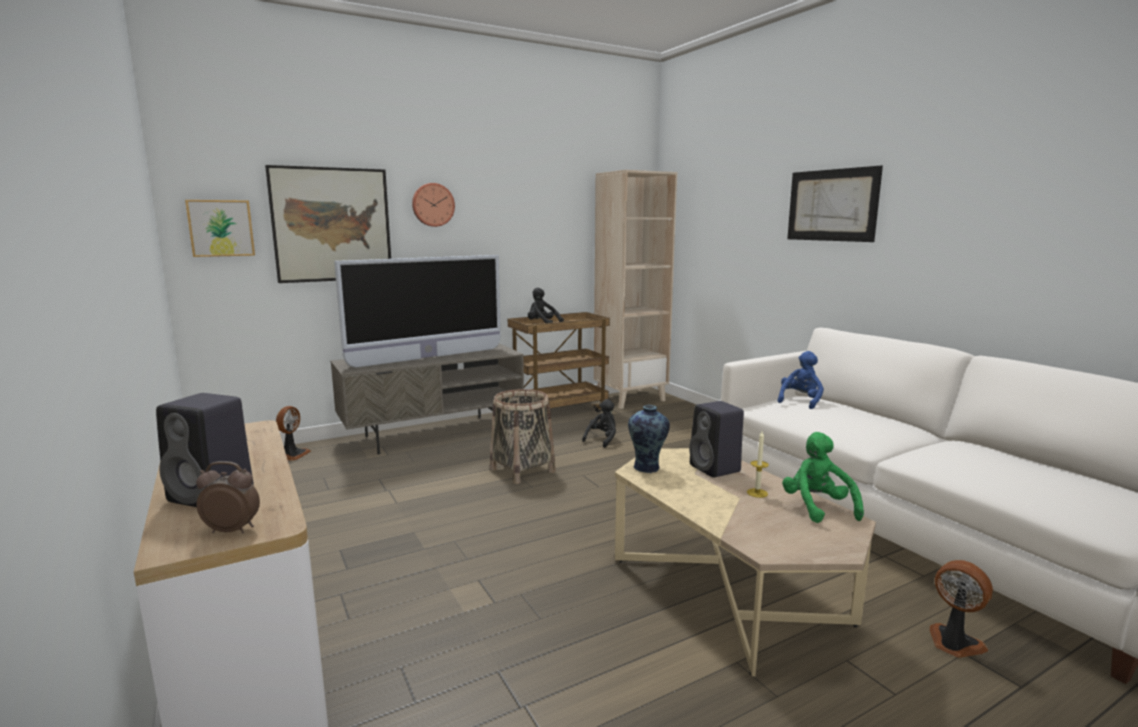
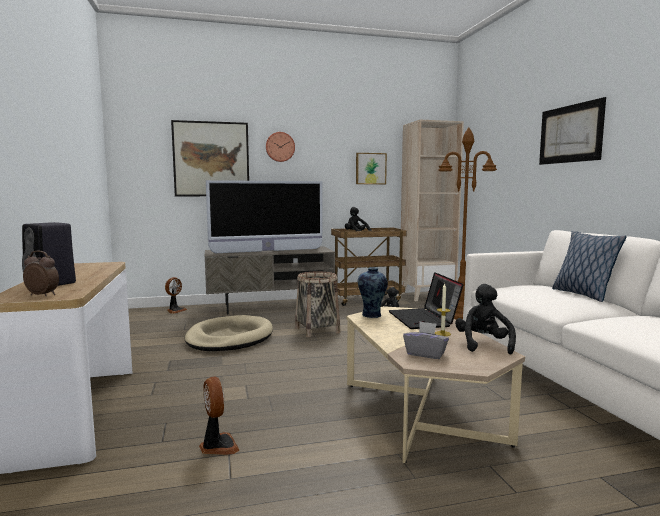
camera: 15 degrees right, 5 degrees down
(221, 228) = (142, 160): picture -> picture (370, 168)
(407, 497) = (229, 338): none -> beige dog bed
(689, 430) = (461, 317): none -> brown floor lamp
(716, 469) = (424, 319): black speaker -> laptop
(766, 533) = (425, 354): none -> grey tissue box
(800, 401) = (529, 286): blue plush toy -> none
(817, 507) = (483, 344): green plush toy -> black plush toy
(870, 412) = (582, 294): none -> pillow
(953, 644) = (595, 470): fan -> fan (218, 446)

